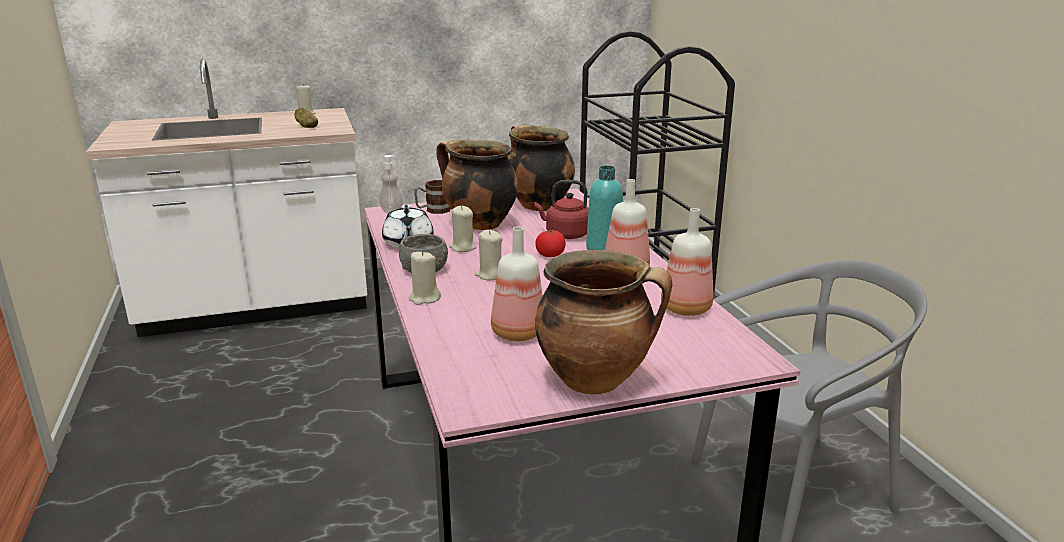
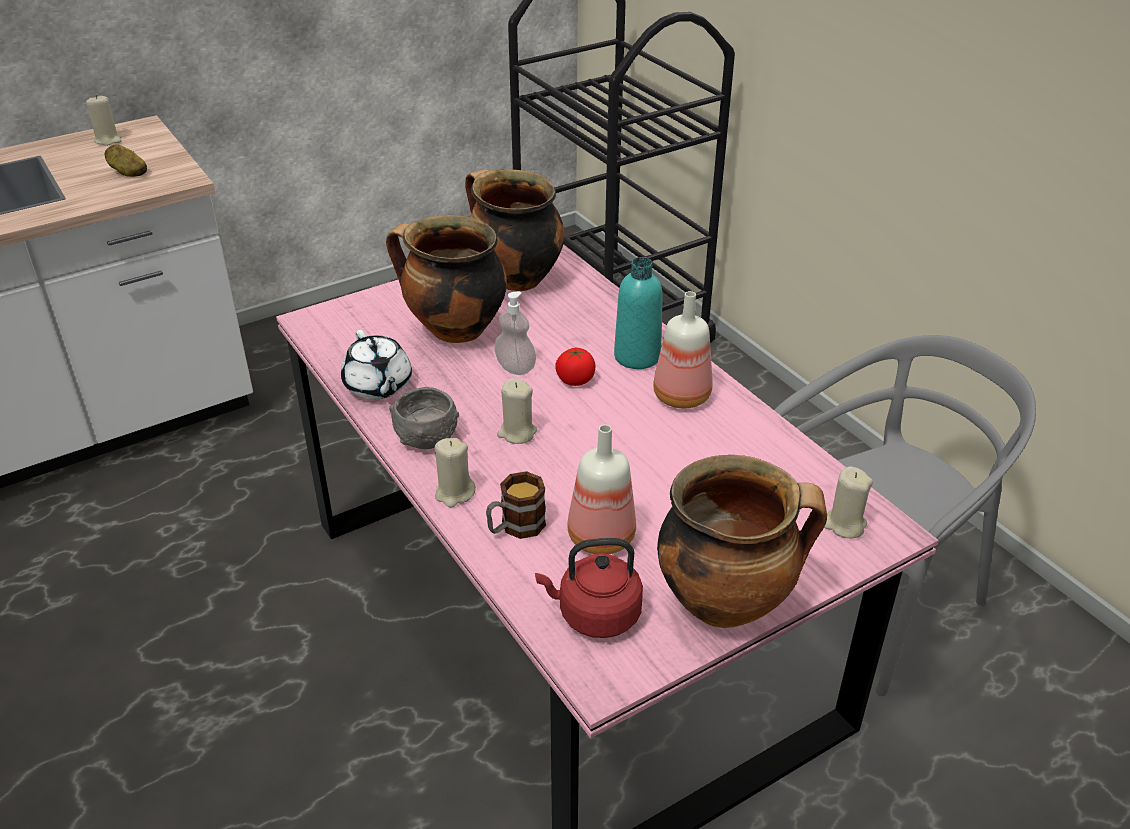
camera: 15 degrees left, 15 degrees up
(391, 211) = (320, 320): soap dispenser -> soap dispenser (515, 367)
(433, 210) = (377, 309): mug -> mug (515, 527)
(462, 248) = (455, 383): beige candle -> beige candle (844, 525)
(565, 235) = (577, 335): red kettle -> red kettle (595, 615)
(685, 309) = (778, 457): bottle -> none

